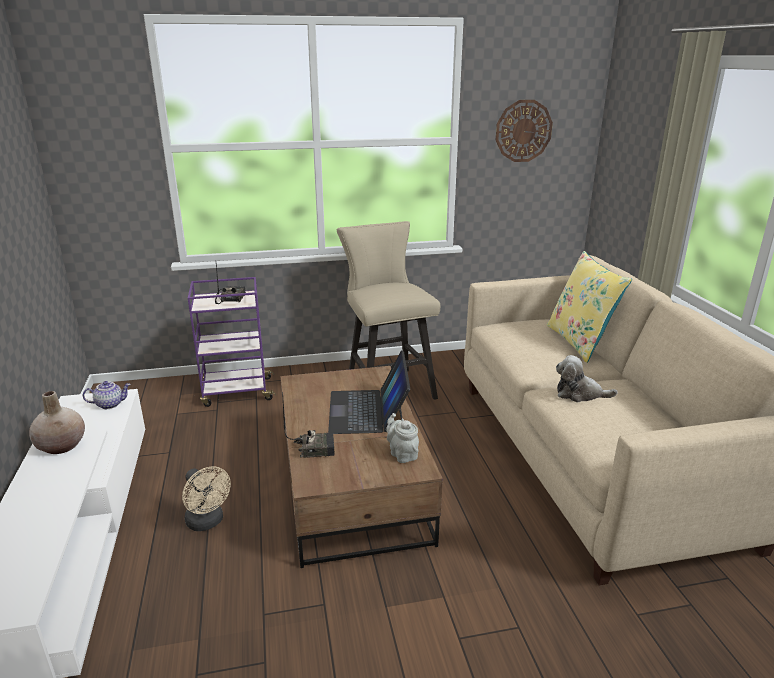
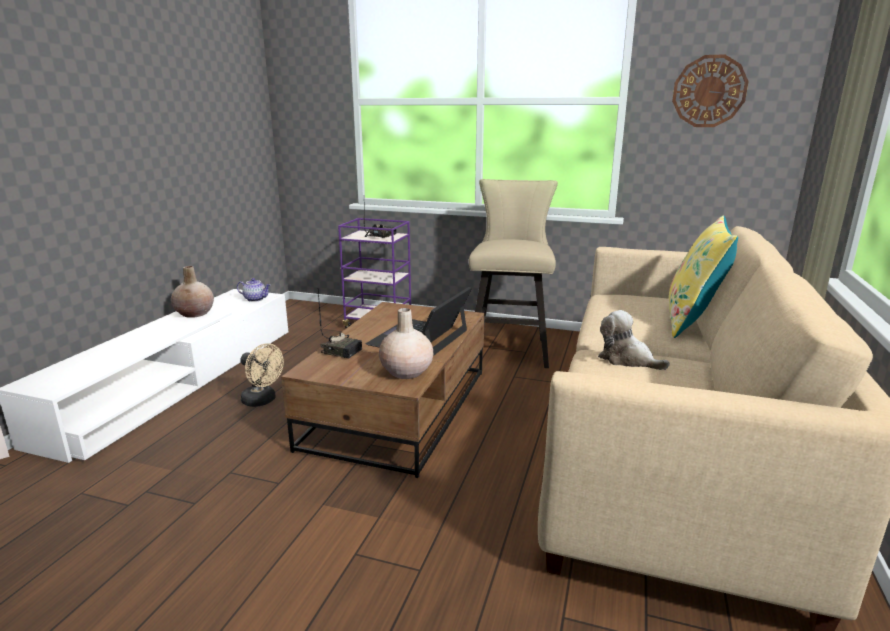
camera: 30 degrees right, 5 degrees down
(207, 522) = (262, 401): beige fan -> beige fan turned 45 degrees counterclockwise
(402, 454) = (406, 372): grey teapot -> beige vase

